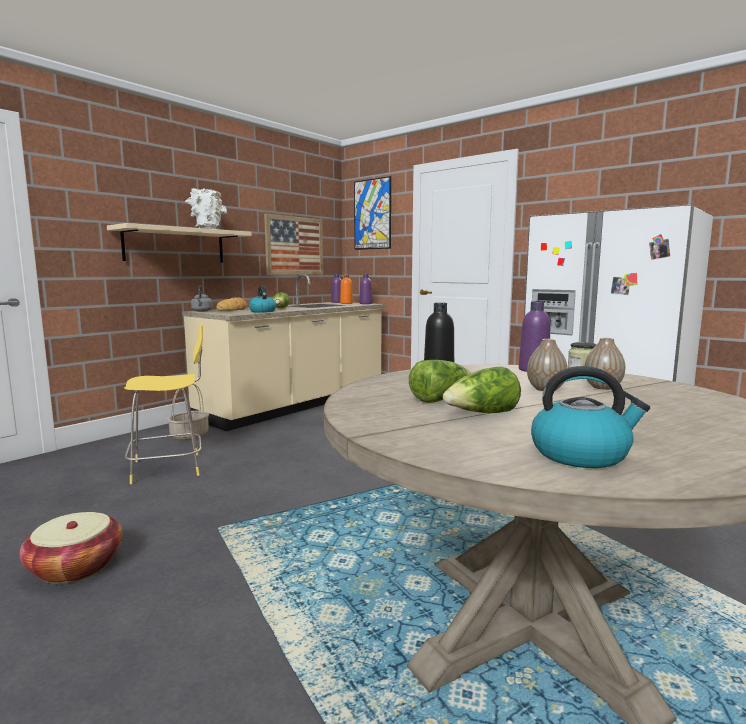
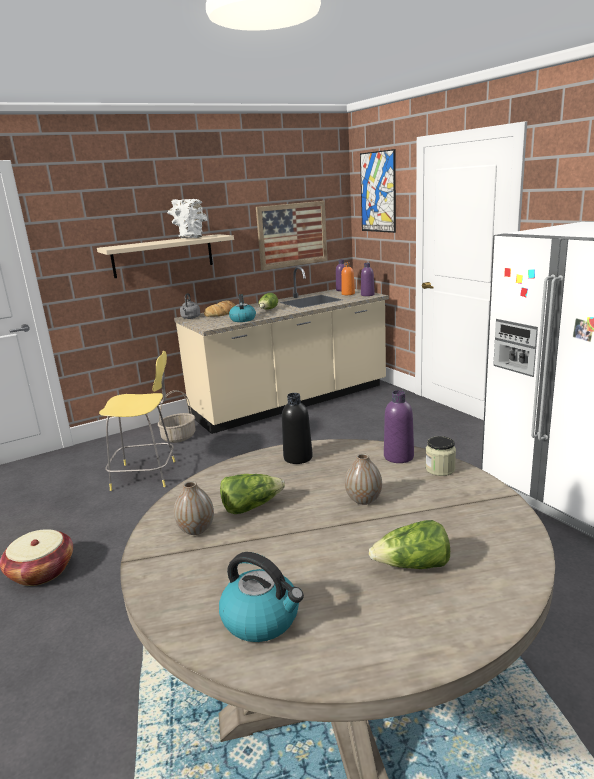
camera: 20 degrees right, 10 degrees up
(482, 414) = (256, 540): lettuce -> lettuce (412, 566)
(602, 387) = (425, 502): vase -> vase (196, 529)

